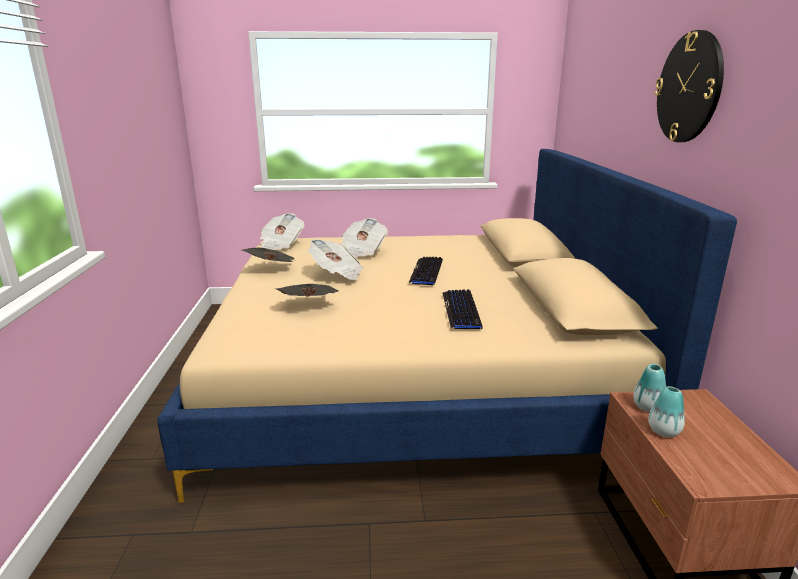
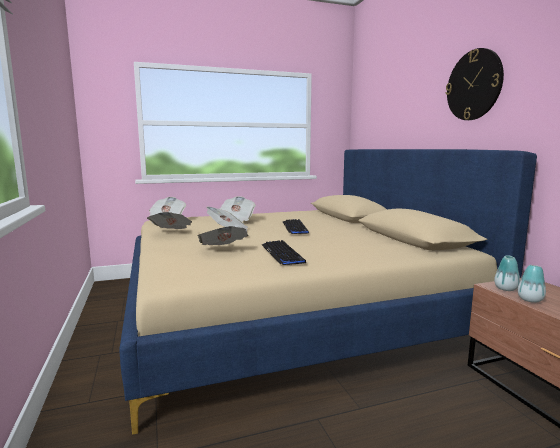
camera: 15 degrees left, 10 degrees down
(461, 310) = (342, 244): keyboard -> keyboard (282, 253)

